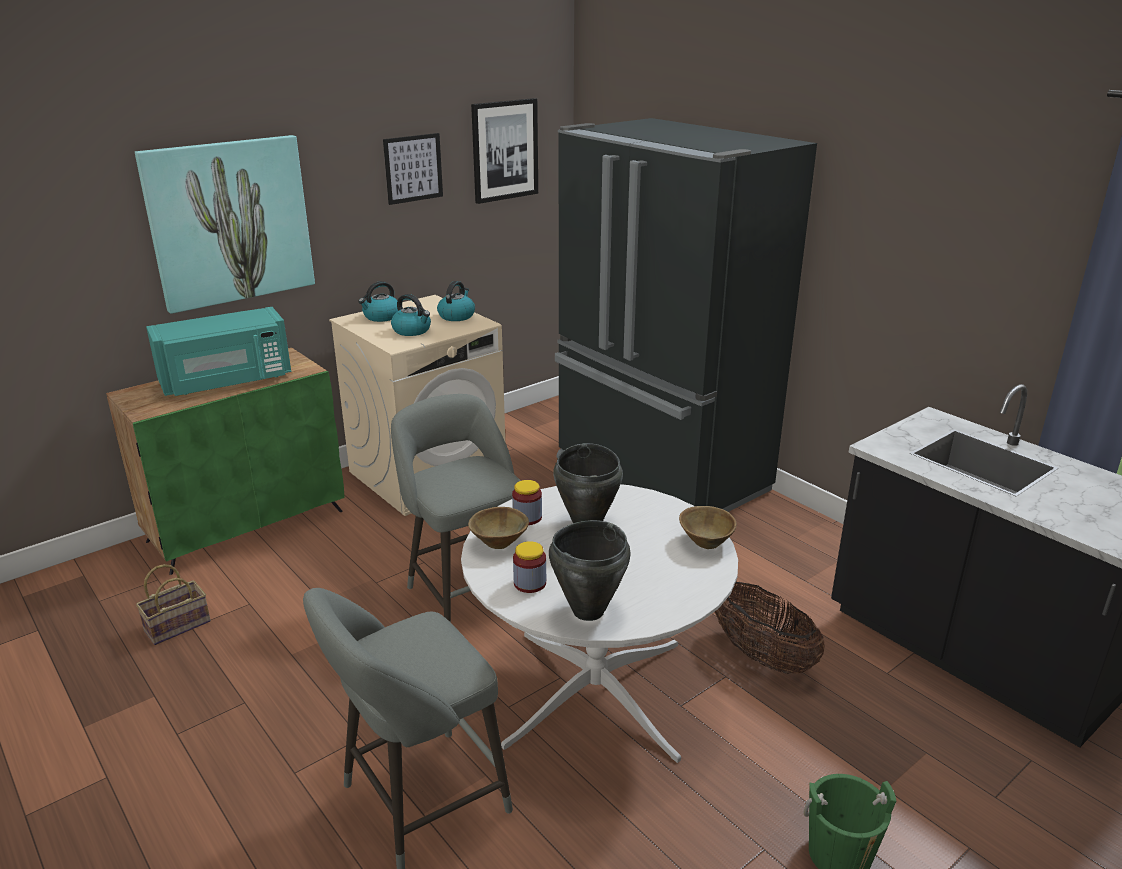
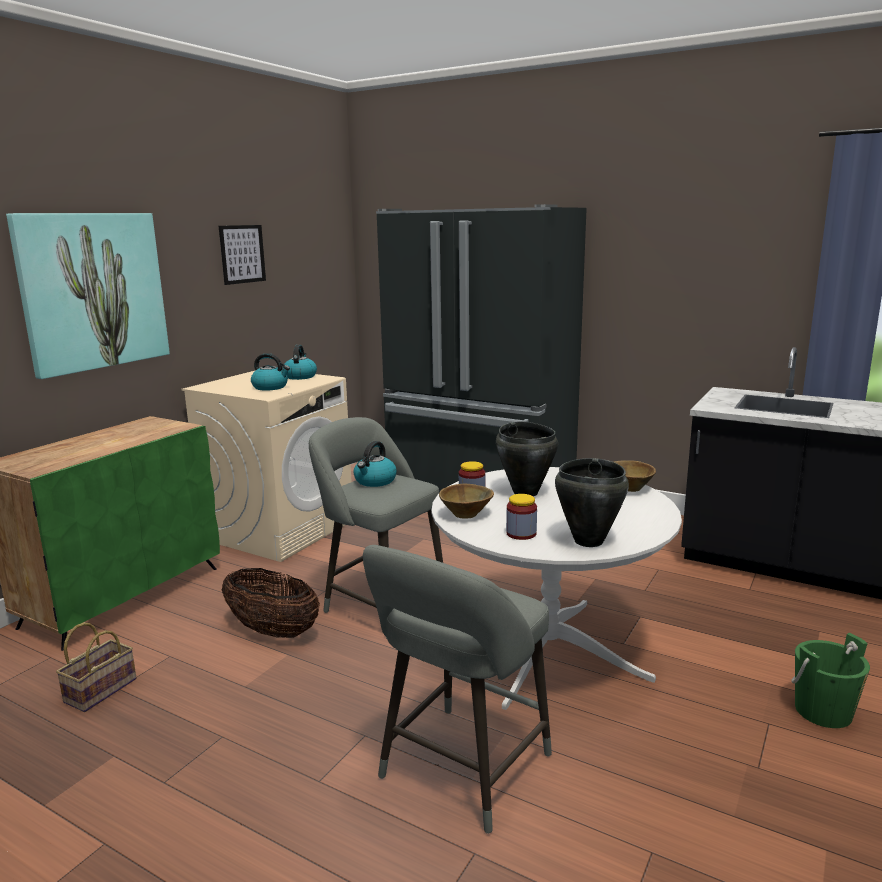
camera: 20 degrees left, 10 degrees down
(227, 381) = (107, 442): turquoise microwave -> none
(381, 317) = (231, 383): kettle -> kettle (375, 481)
(504, 150) = (308, 245): picture -> none
(762, 656) = (655, 597): basket -> basket (272, 631)

